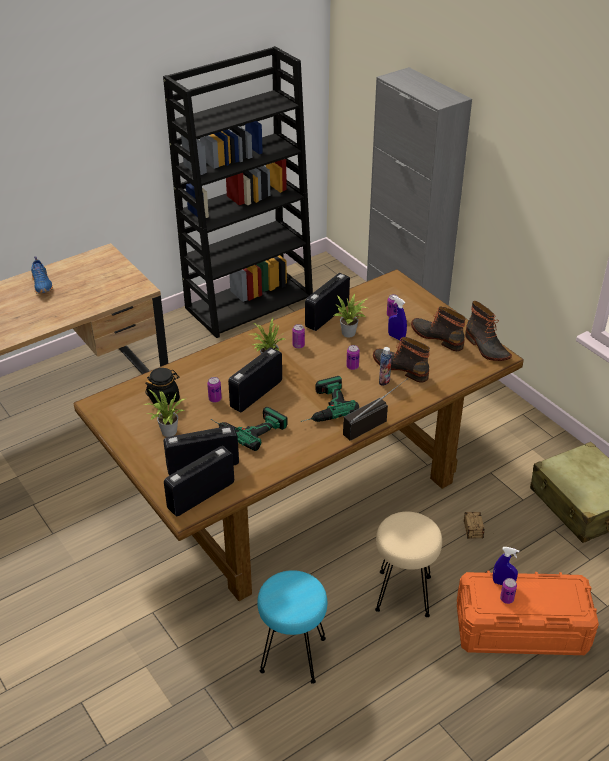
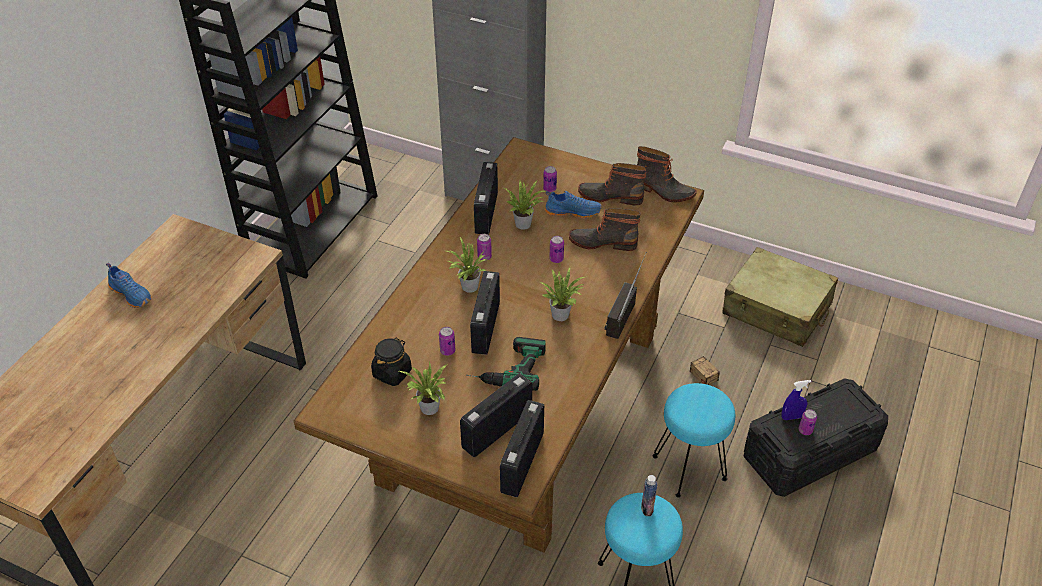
camera: 30 degrees left, 5 degrees up
(322, 406) = (561, 314): power drill -> potted plant
(384, 381) = (598, 262): bottle -> bottle (647, 508)
(396, 337) = (572, 211): blue spray bottle -> blue shoe
(403, 594) = (689, 469): beige stool -> turquoise stool
(521, 629) = (810, 452): orange storage box -> black storage box

